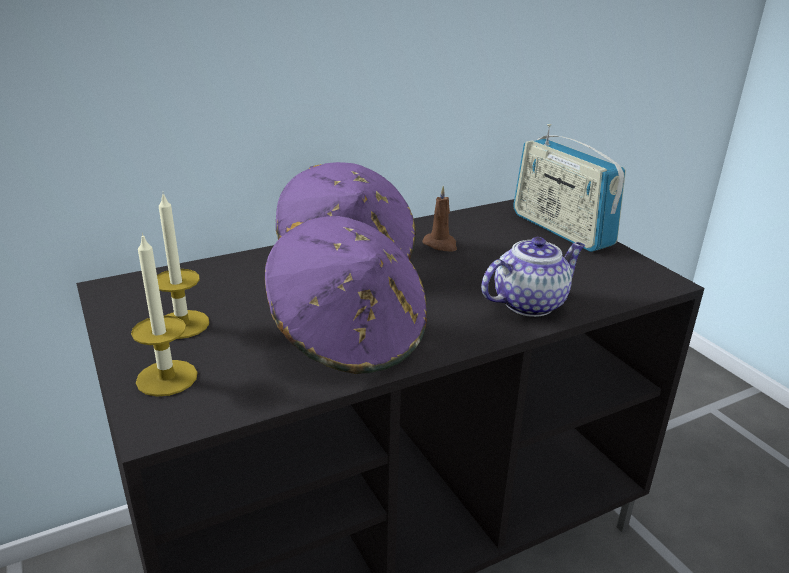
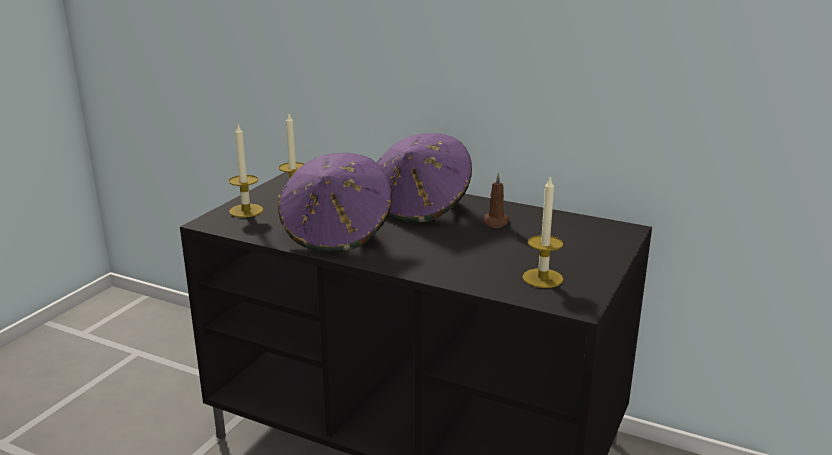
camera: 55 degrees right, 5 degrees down
(530, 303) = (458, 268): teapot -> none
(561, 229) = (602, 251): radio -> none
(593, 273) = (542, 278): none -> candle

